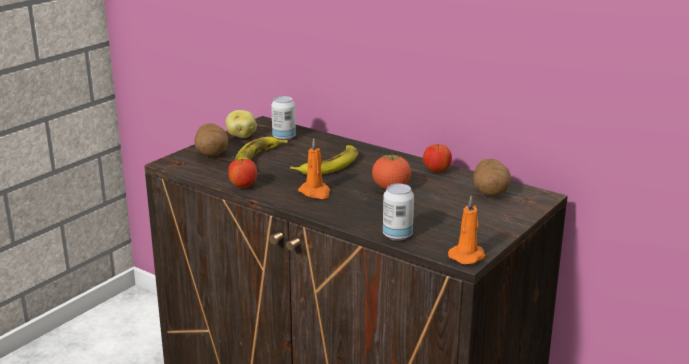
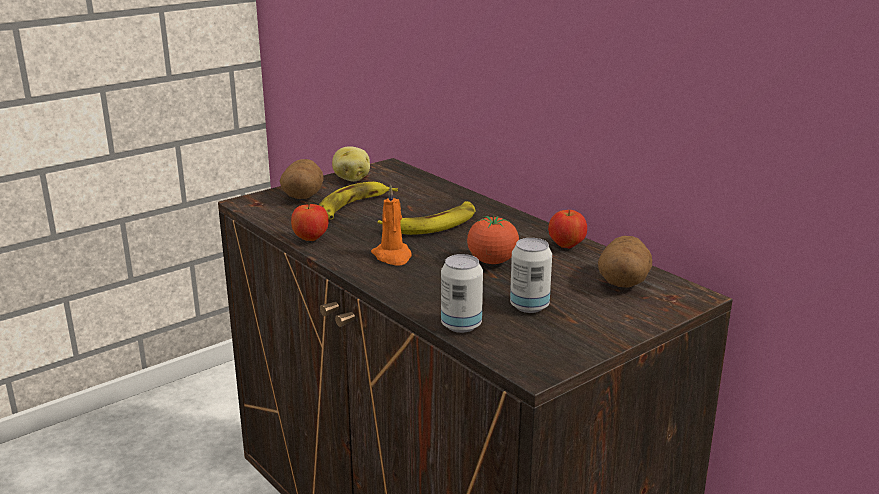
camera: 15 degrees right, 0 degrees up
(284, 137) = (400, 185): can -> can (529, 306)
(468, 256) = (540, 367): orange candle -> none

